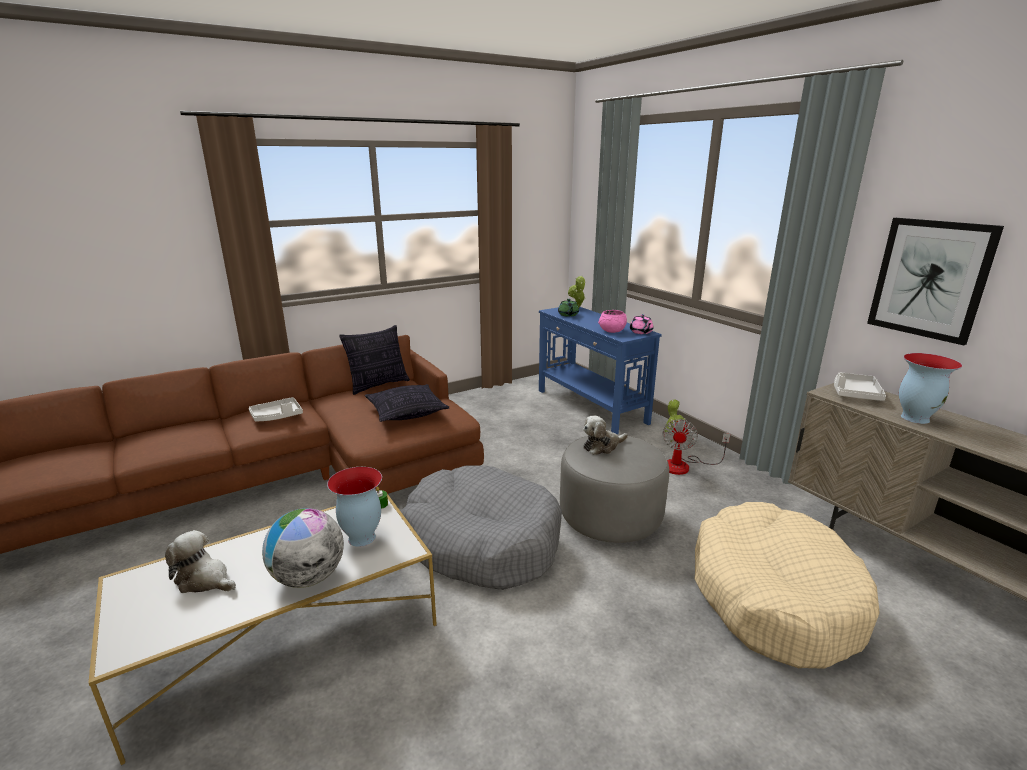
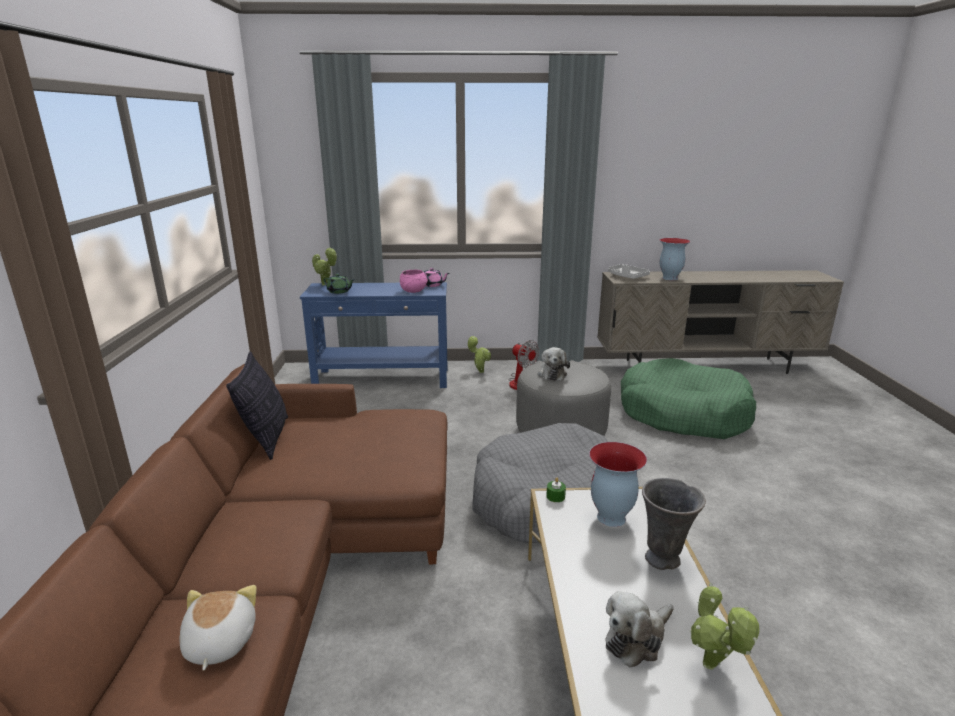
camera: 60 degrees left, 0 degrees up
(174, 624) = (712, 668): none -> potted plant
(178, 440) = (218, 643): none -> plush toy
(277, 416) = (263, 527): grey tray -> none
(308, 577) = (663, 560): globe -> grey vase
(407, 413) = (381, 435): pillow -> none
(773, 596) = (683, 413): beige dog bed -> green dog bed
(930, 279) = (642, 193): picture -> none

